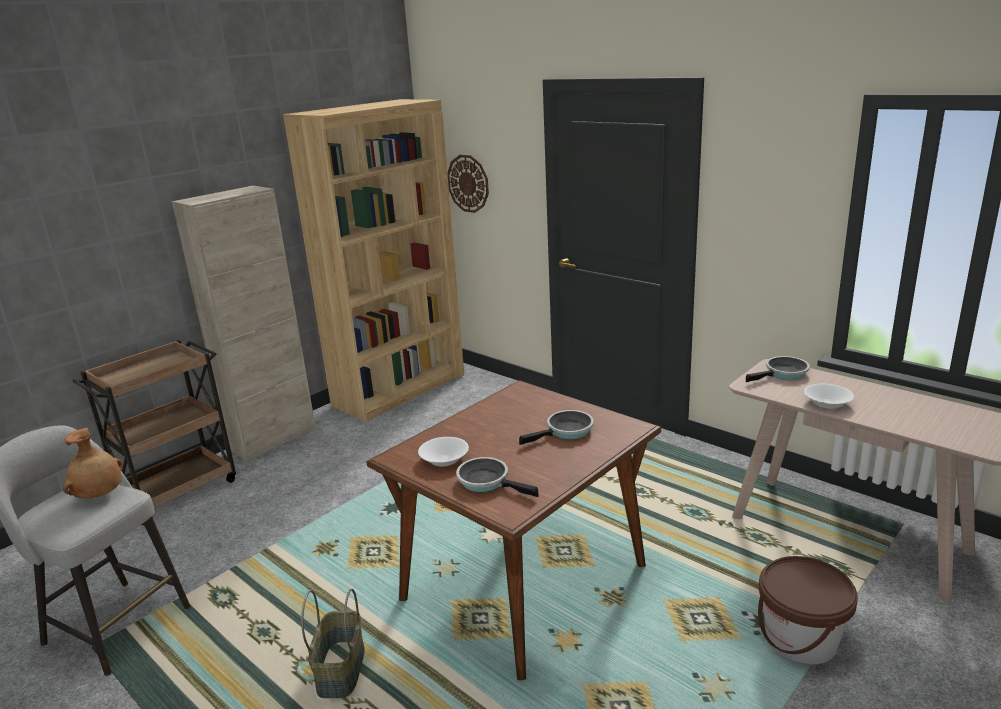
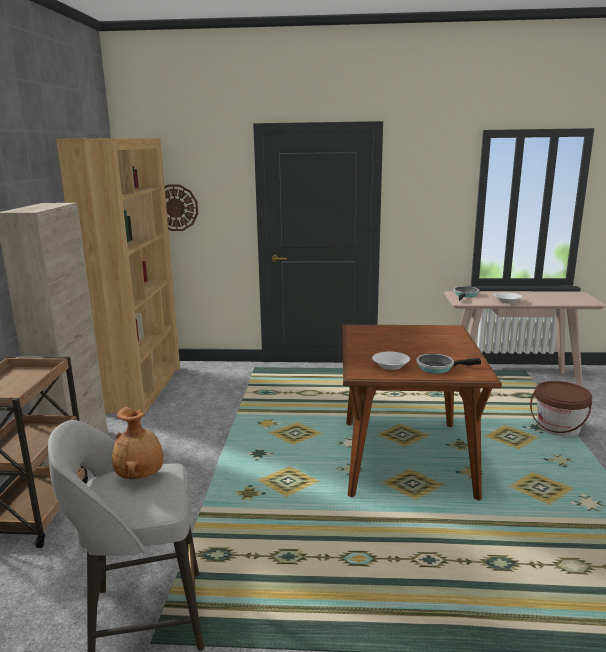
camera: 40 degrees left, 5 degrees down
(340, 669) = (375, 548): basket -> none
(566, 431) = (426, 338): frying pan -> none

